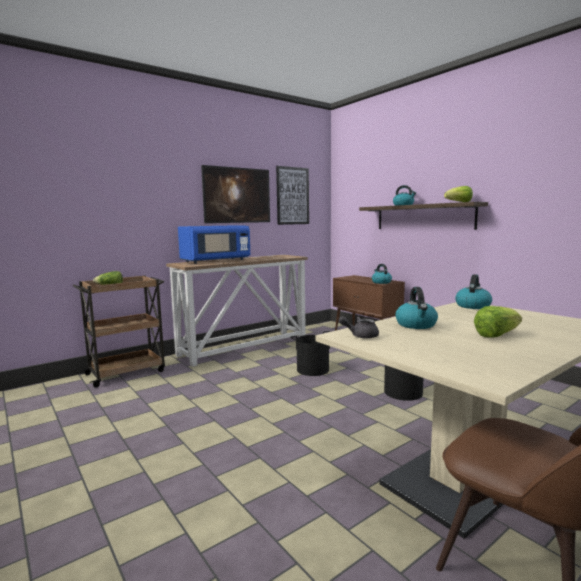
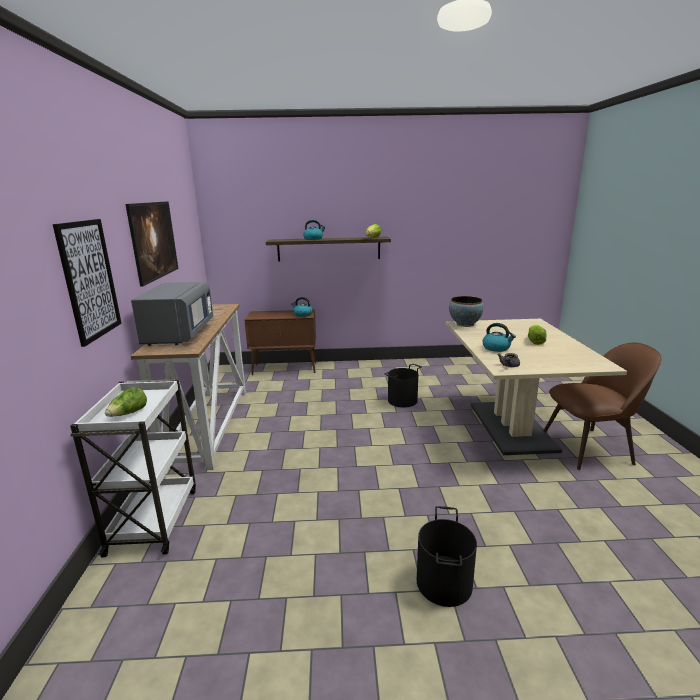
camera: 55 degrees left, 10 degrees up
(127, 372) = (154, 519): brown cart -> white cart
(215, 261) = (179, 334): blue microwave -> grey microwave
(292, 196) = (183, 231): picture -> picture (89, 280)
(313, 370) = (319, 414): black bucket -> black bucket (445, 582)
(472, 306) = (465, 324): kettle -> bowl

